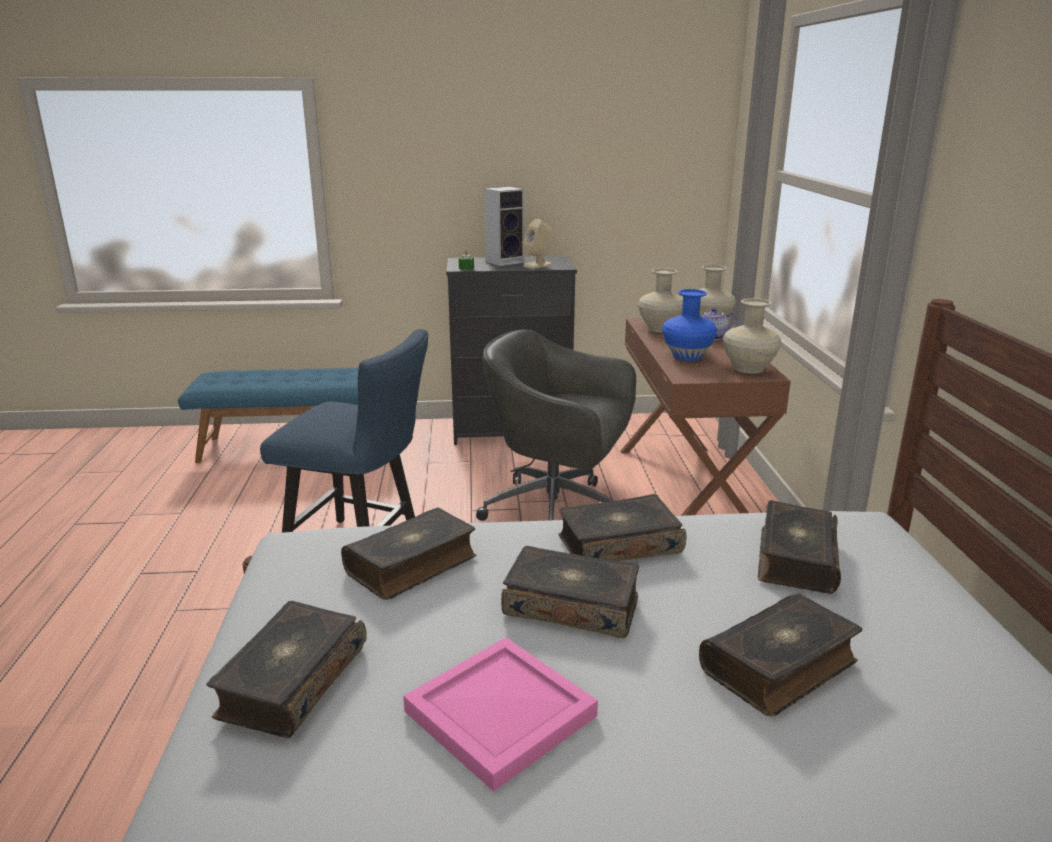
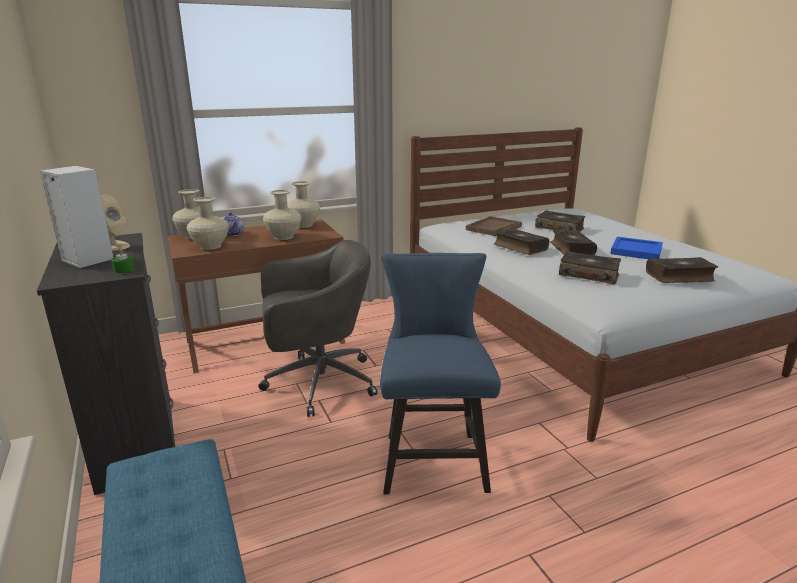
camera: 110 degrees left, 0 degrees up
(500, 716) = (637, 251): pink tray -> blue tray
(558, 512) = (317, 383): grey office chair -> grey office chair turned 105 degrees counterclockwise
(687, 356) = (284, 237): blue vase -> beige vase
(795, 559) = (494, 228): book -> brown tray

